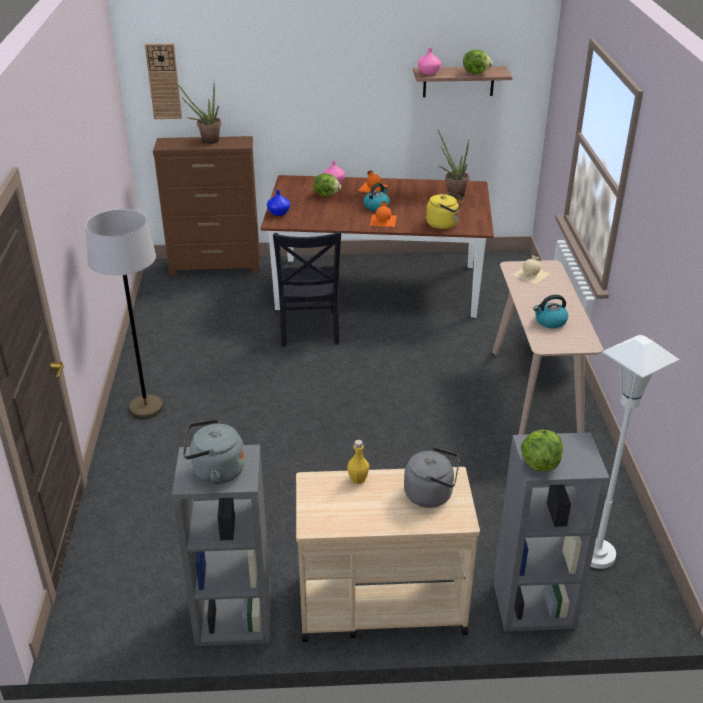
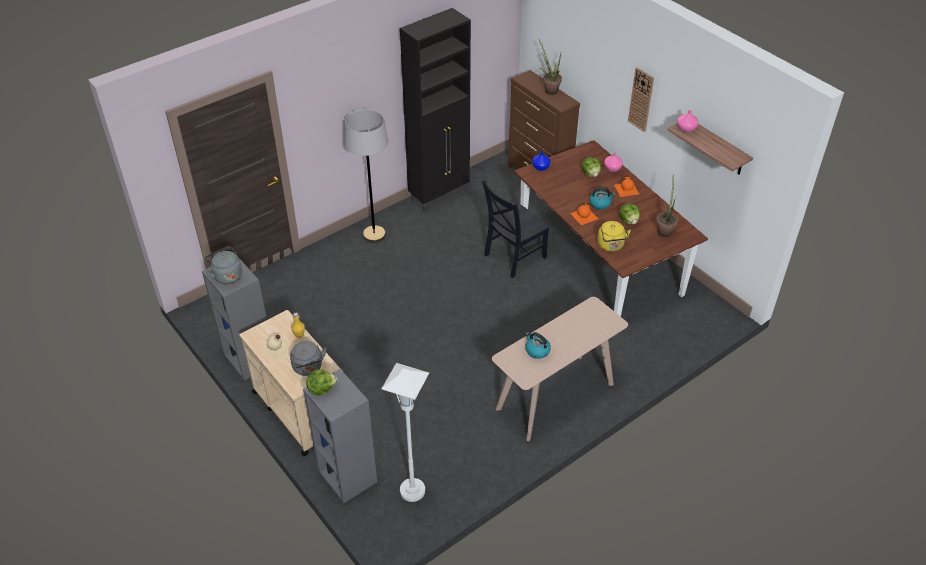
camera: 55 degrees right, 10 degrees up
(151, 335) = (440, 196): none -> black cabinet
(164, 81) = (542, 34): wall clock -> wall clock (641, 99)
(476, 72) = (716, 149): lettuce -> lettuce (629, 221)
(532, 274) = (593, 318): beige bottle -> beige bottle (276, 348)

